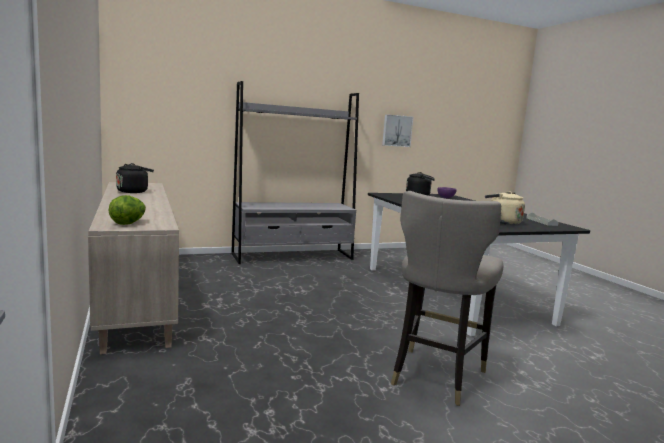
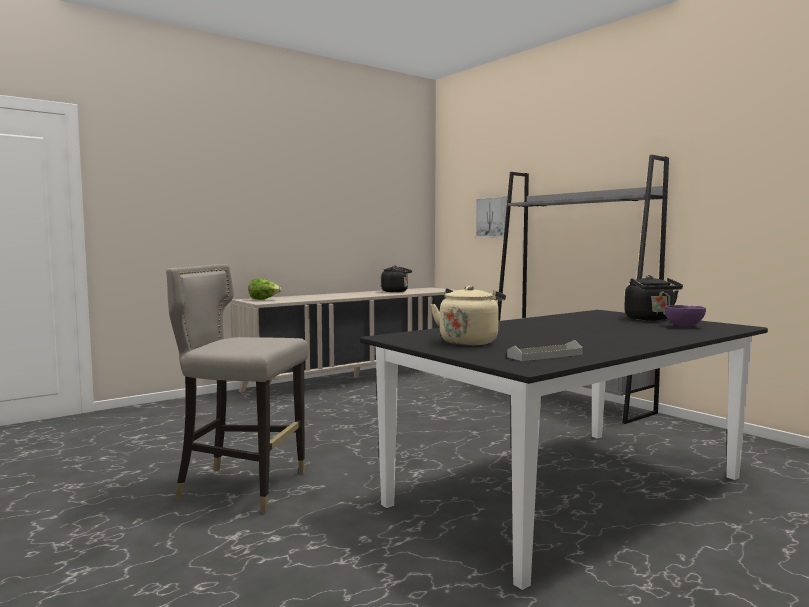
camera: 75 degrees right, 5 degrees down
(397, 130) = (768, 207): picture -> picture (492, 217)

